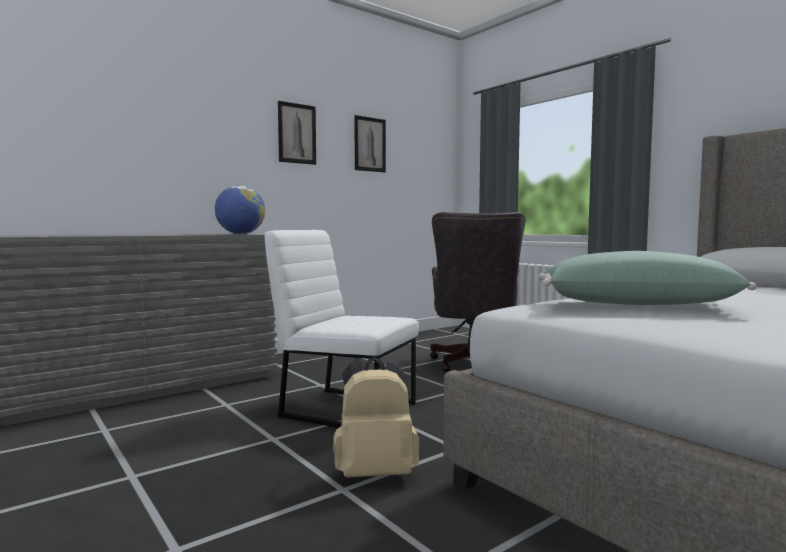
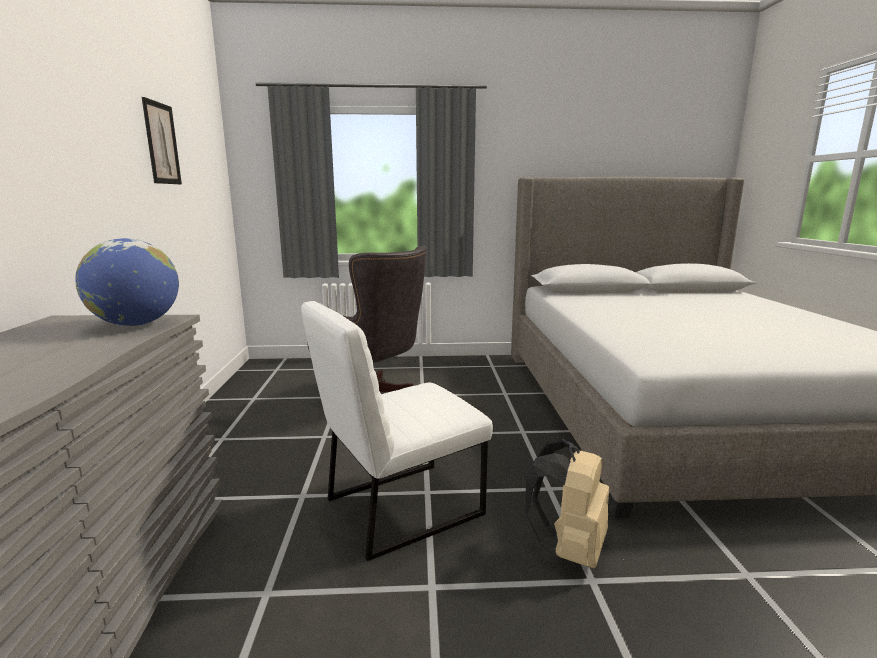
camera: 55 degrees left, 10 degrees up
(297, 133) = (85, 124): picture -> none
(635, 303) = (673, 336): green pillow -> none

